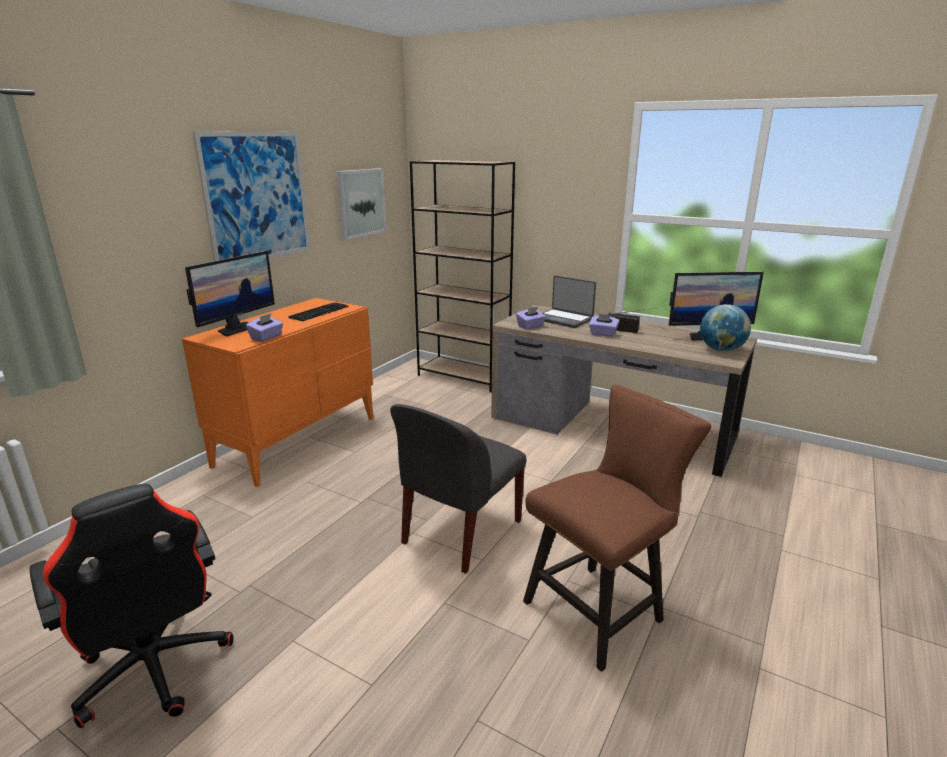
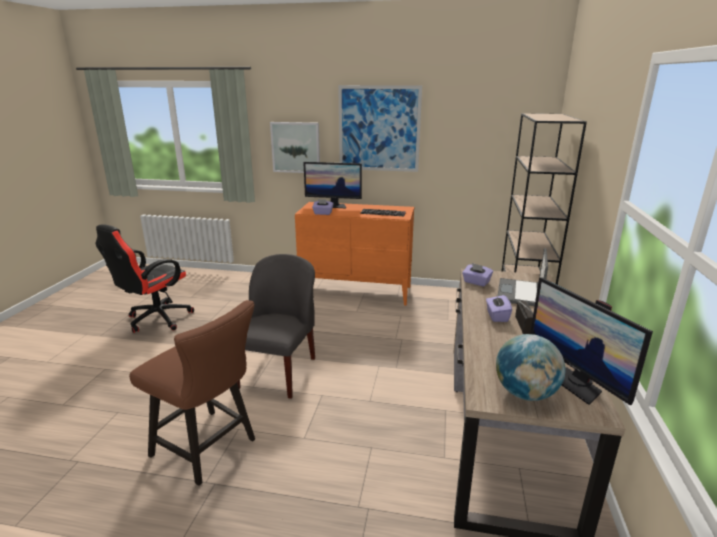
camera: 70 degrees right, 0 degrees up
(361, 203) = (483, 144): picture -> picture (296, 147)
(460, 533) = (279, 372): grey chair -> grey chair turned 90 degrees clockwise

